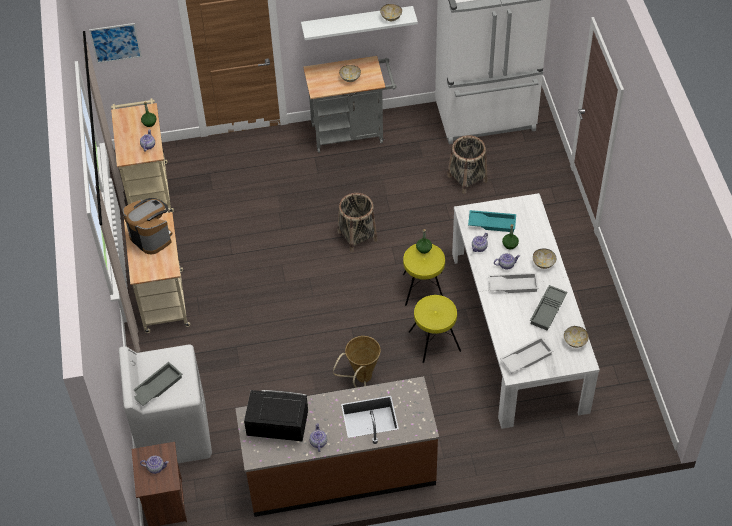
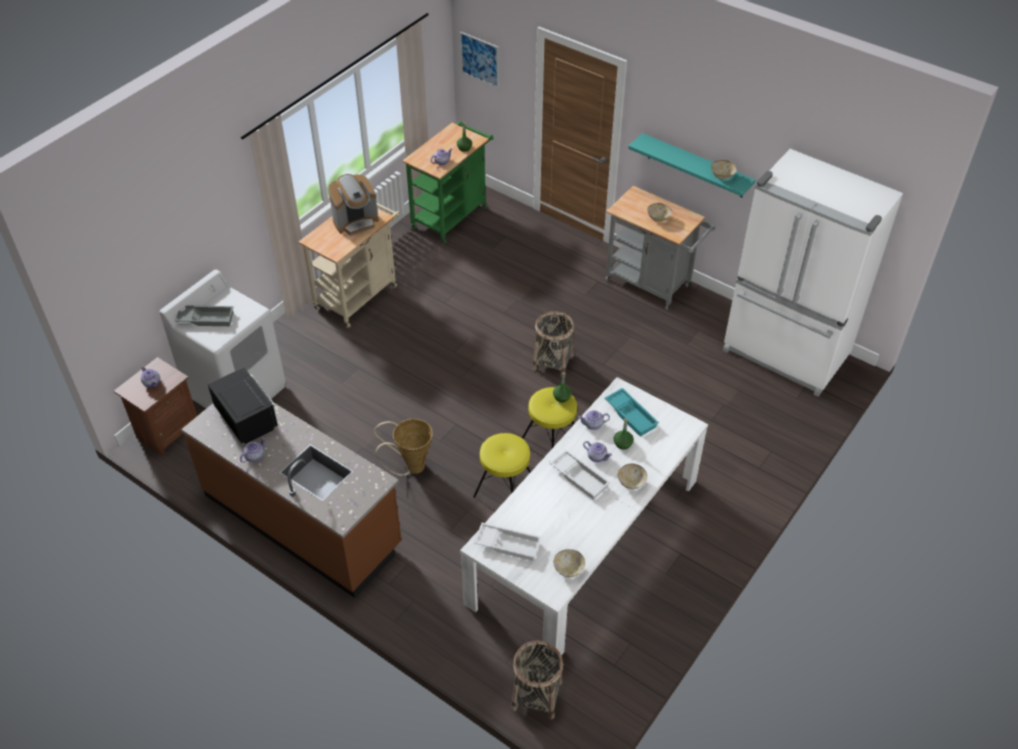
camera: 45 degrees right, 5 degrees down
(148, 186) = (452, 215): beige cart -> green cart
(151, 237) = (356, 222): coffee machine -> coffee machine turned 60 degrees clockwise
(357, 22) = (696, 166): white shelf -> turquoise shelf
(467, 178) = (703, 388): basket -> basket (536, 695)
(548, 310) = (581, 524): grey tray -> none

